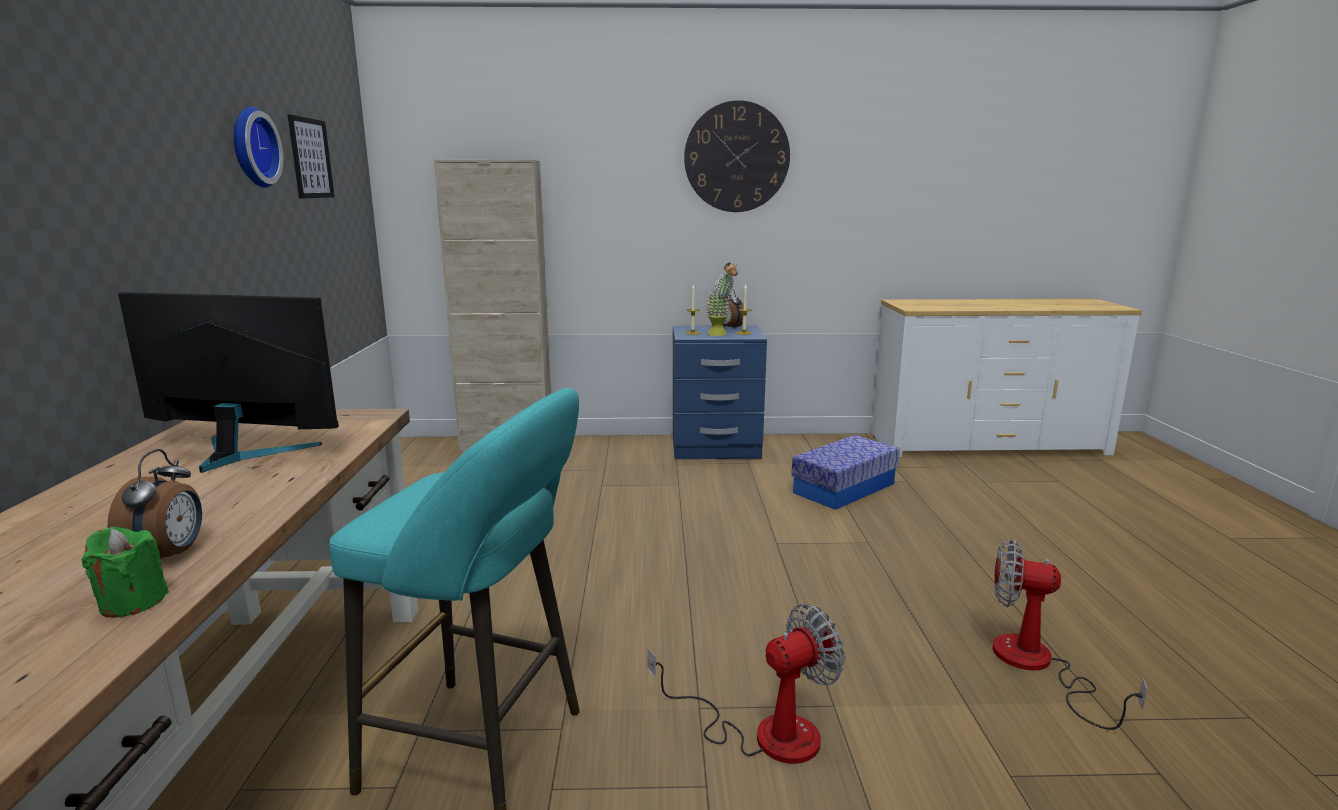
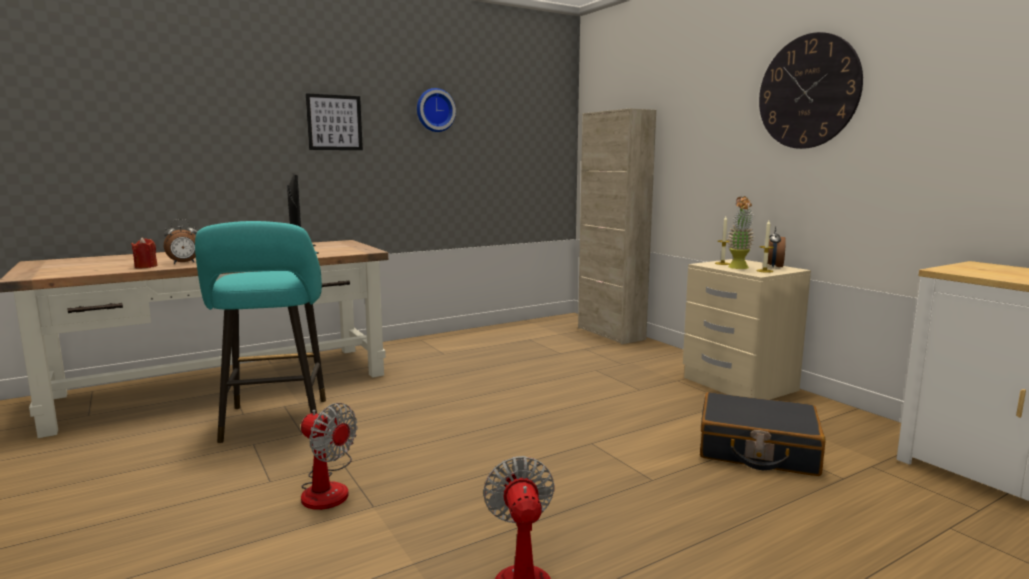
camera: 60 degrees right, 5 degrees down
(132, 602) = (146, 267): green candle -> red candle
(311, 158) = (498, 116): picture -> picture (334, 122)
(715, 448) = (738, 384): blue nightstand -> beige nightstand
(844, 488) = (757, 450): storage box -> black suitcase

